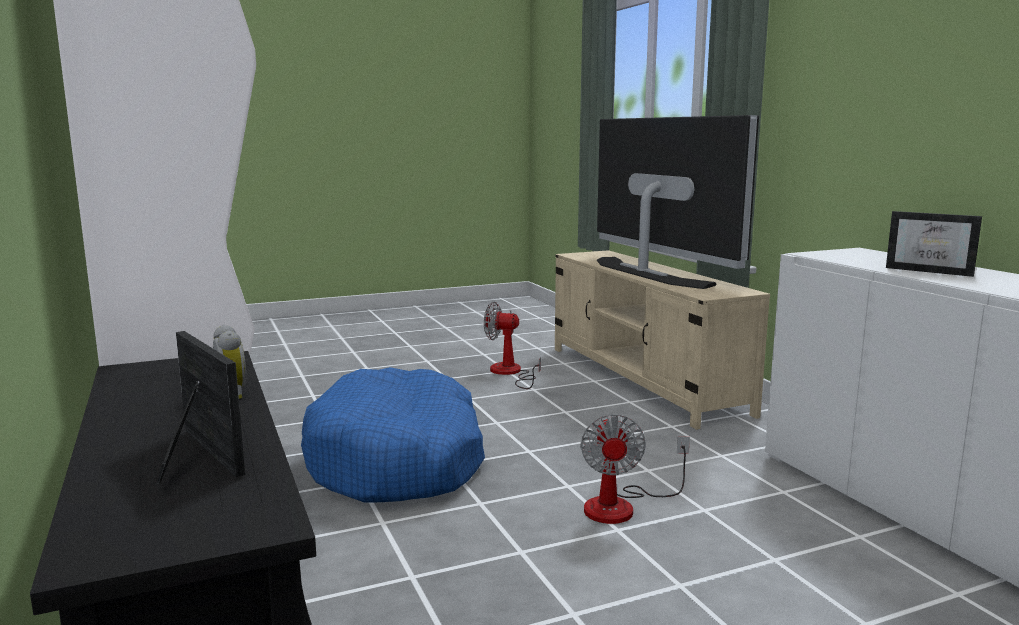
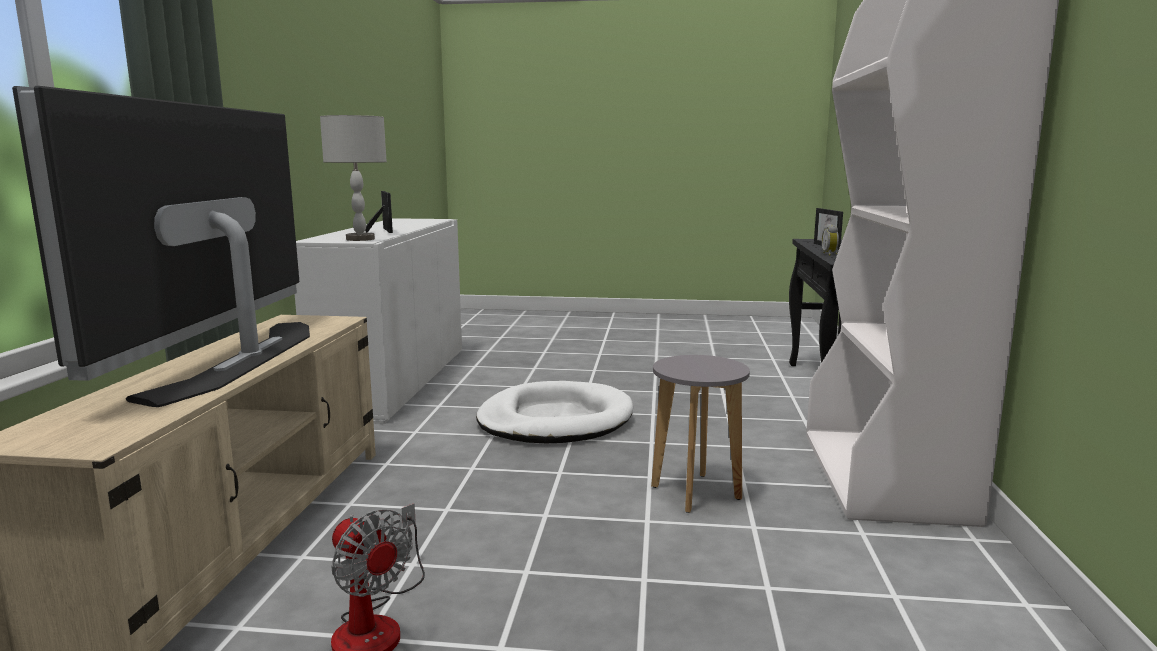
camera: 150 degrees left, 0 degrees up
(397, 460) = (696, 493): blue dog bed -> grey stool
(622, 506) = (555, 420): fan -> white dog bed
(833, 255) = (361, 239): none -> grey table lamp

